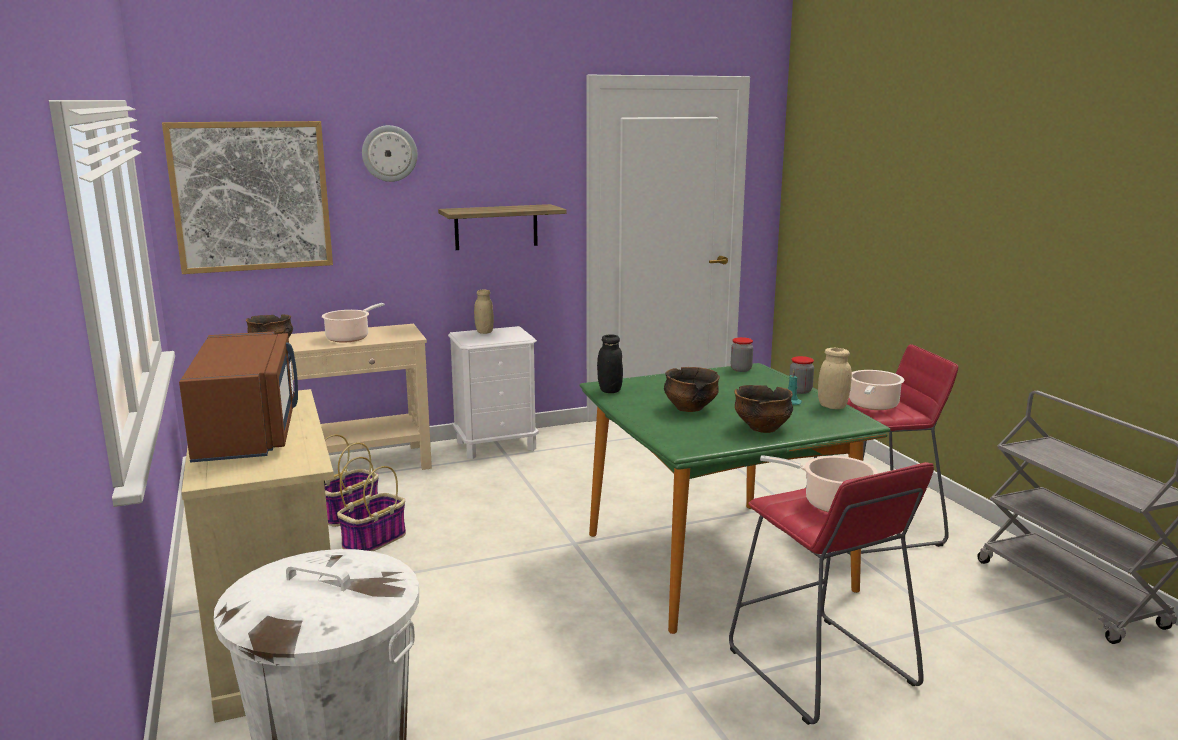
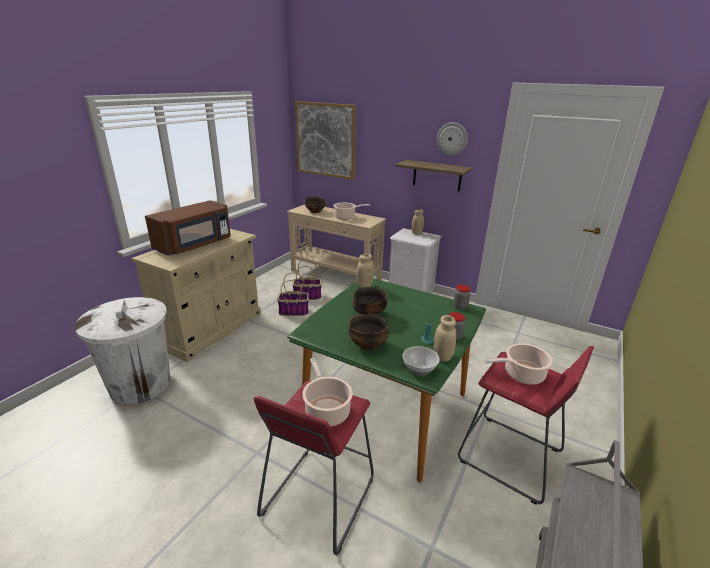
camera: 50 degrees right, 10 degrees up
(389, 153) = (386, 125): wall clock -> wall clock (452, 138)
(610, 390) = (364, 286): black jar -> beige jar
(844, 421) = (420, 369): none -> bowl

